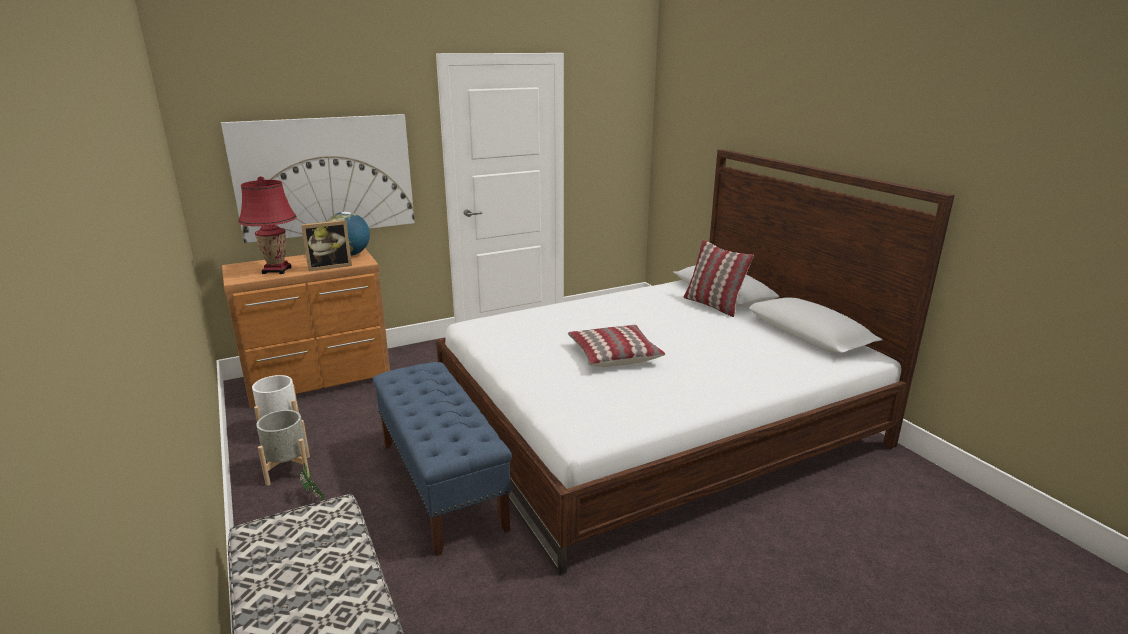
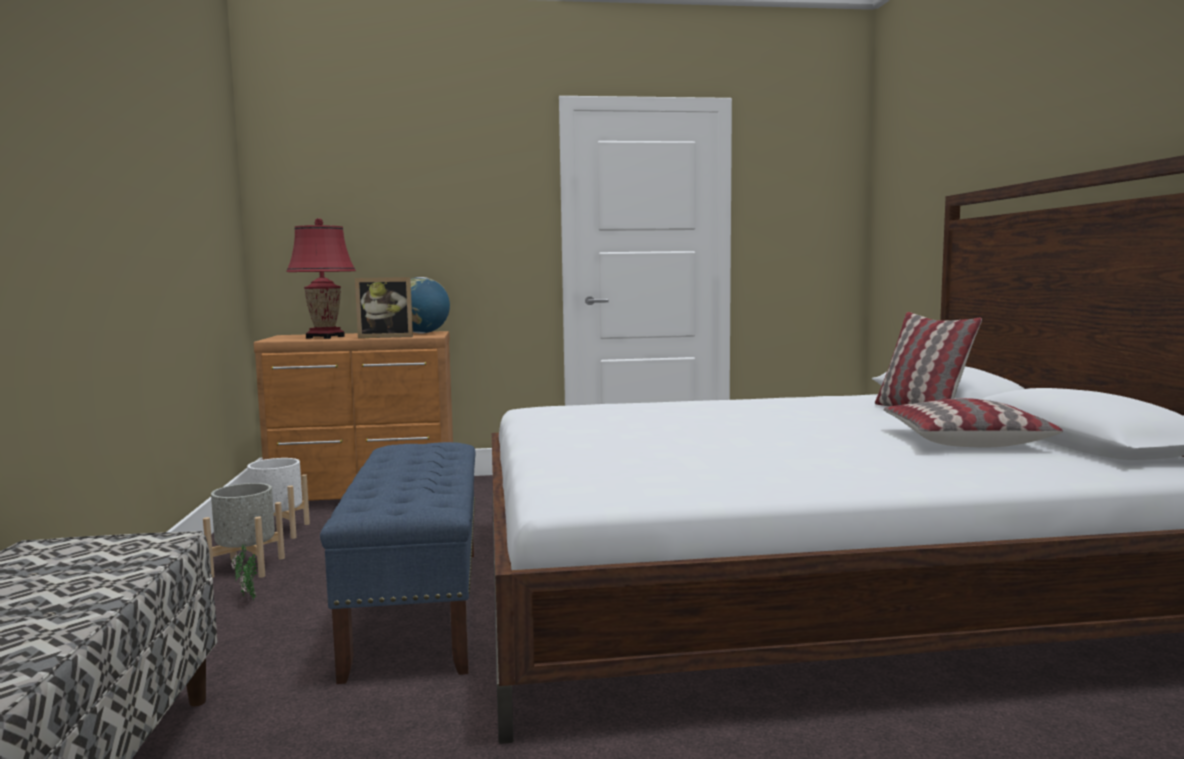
camera: 20 degrees right, 15 degrees down
(325, 176) = (410, 239): picture -> none
(613, 355) = (707, 439): pillow -> pillow (963, 440)

